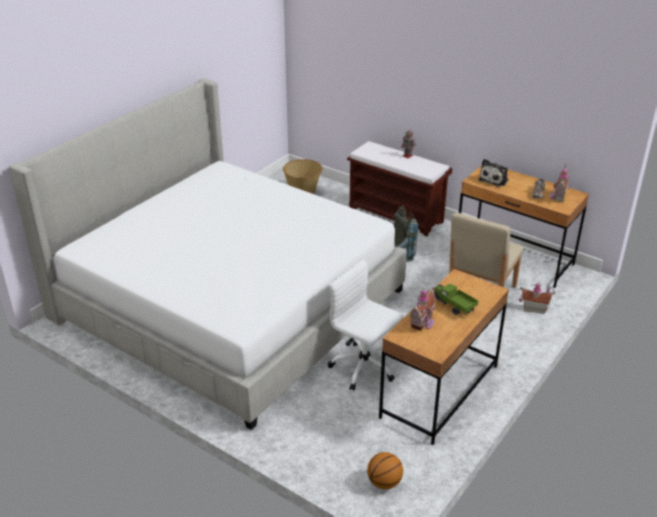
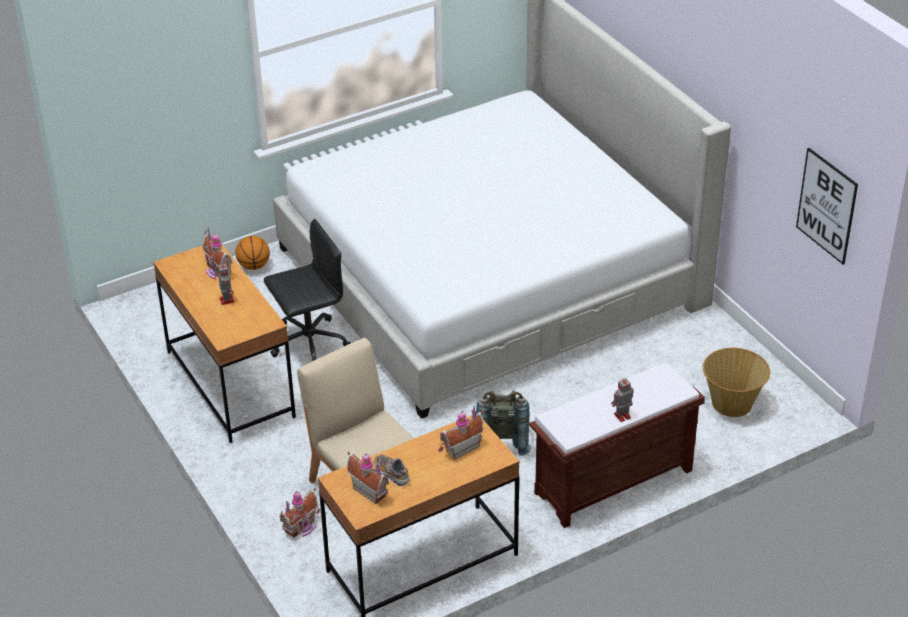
camera: 115 degrees right, 5 degrees up
(261, 57) = (826, 206): none -> picture
(365, 367) = (308, 344): white office chair -> black office chair
(384, 482) = (154, 308): basketball -> basketball (253, 266)
(452, 305) = (226, 299): toy truck -> toy robot
(494, 179) = (460, 448): plush toy -> toy house

